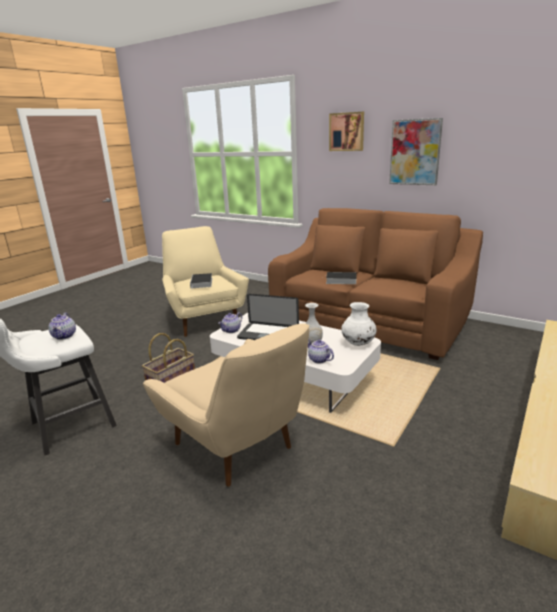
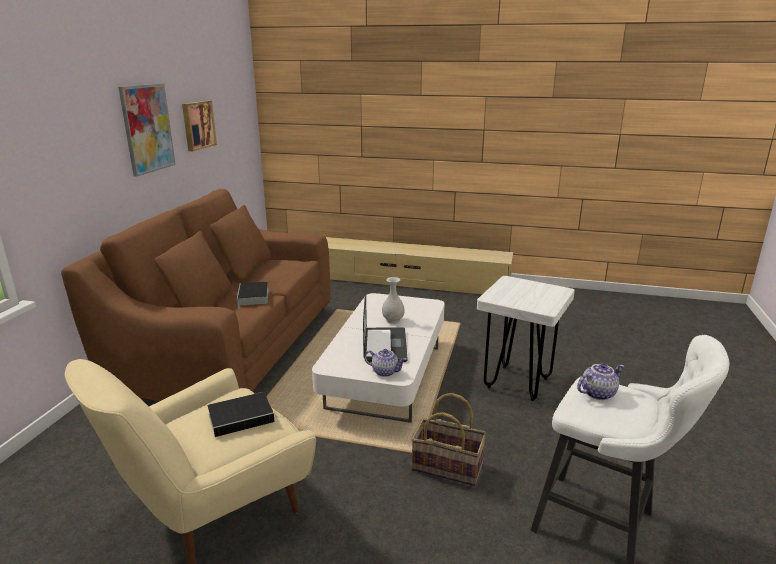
camera: 110 degrees left, 0 degrees up
(239, 448) = (518, 383): beige armchair -> white stool
(318, 360) = (425, 313): teapot -> none
(347, 131) = (64, 107): picture -> picture (197, 125)
(358, 343) = (383, 301): white vase -> none

